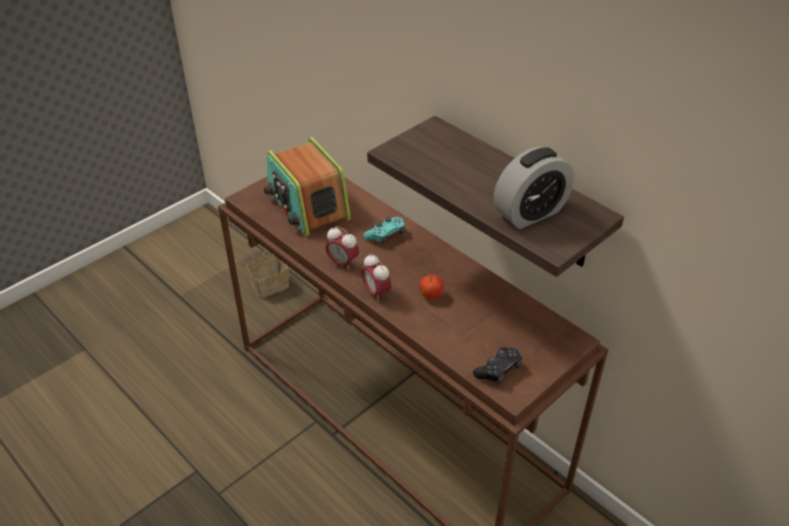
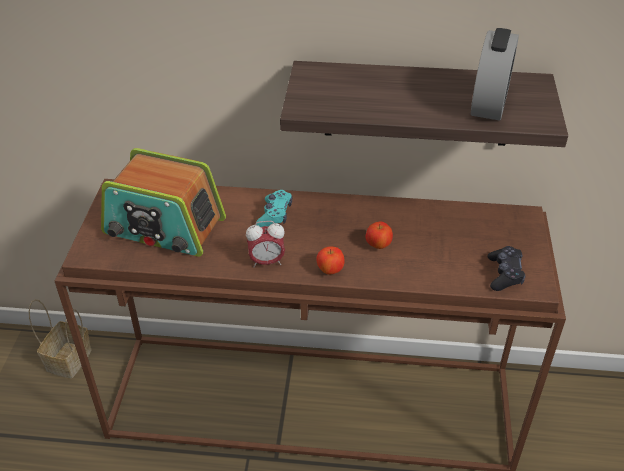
camera: 40 degrees left, 0 degrees up
(376, 293) = (330, 270): alarm clock -> apple

